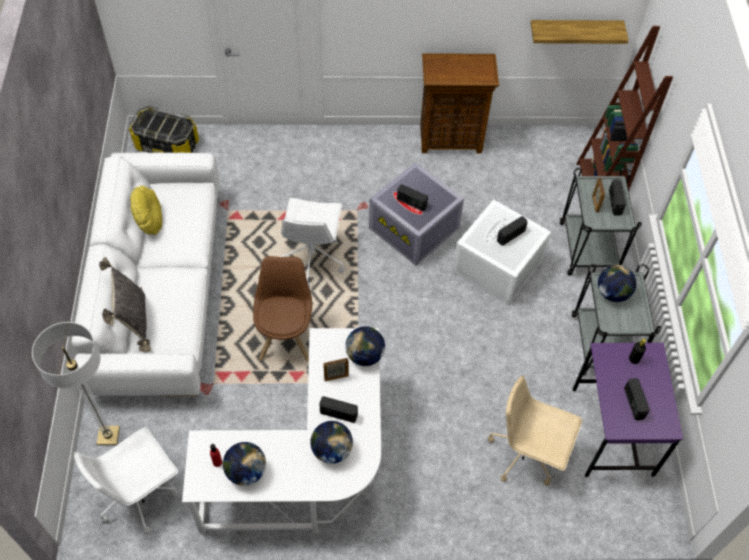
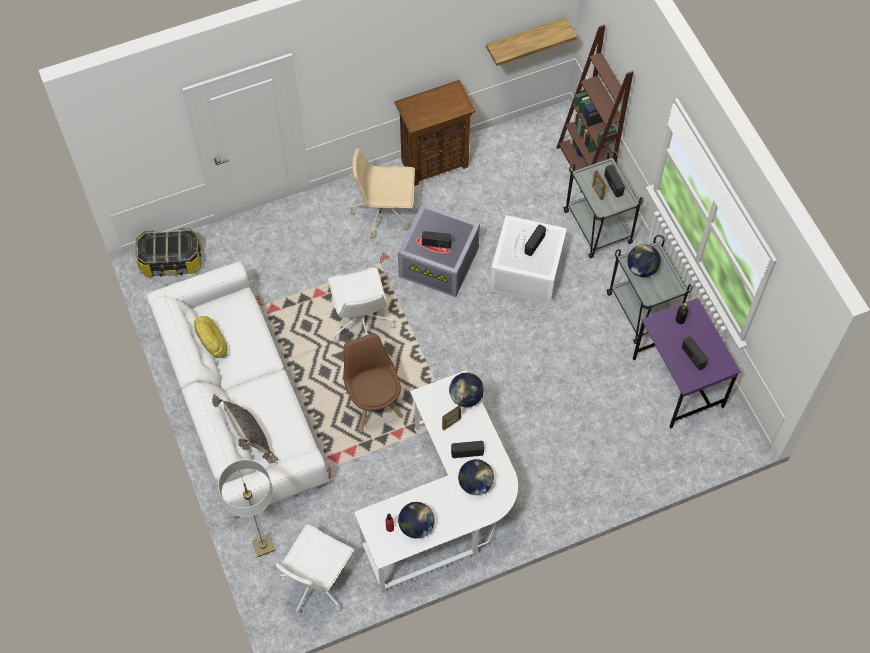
camera: 20 degrees left, 5 degrees up
(528, 455) = (618, 428): beige office chair -> beige office chair (385, 214)

